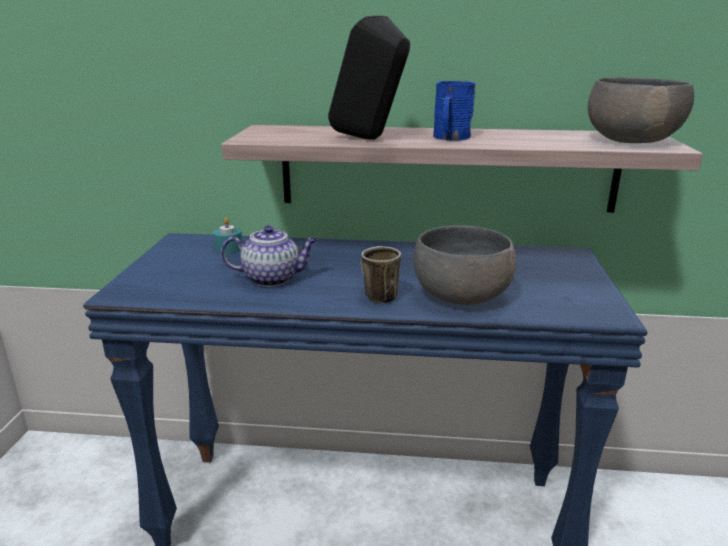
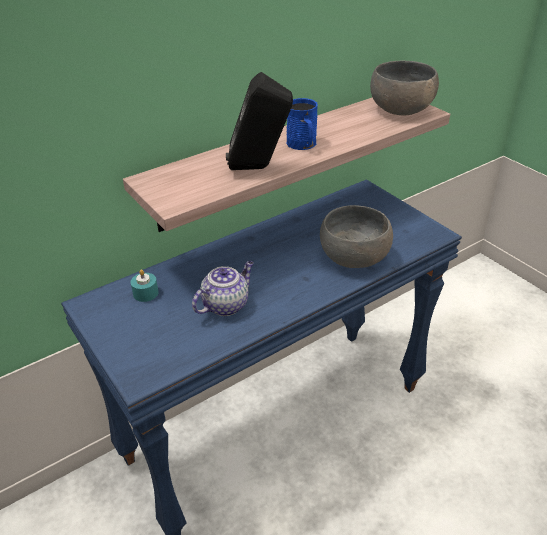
camera: 40 degrees left, 15 degrees up
(376, 295) = (310, 284): mug -> none

